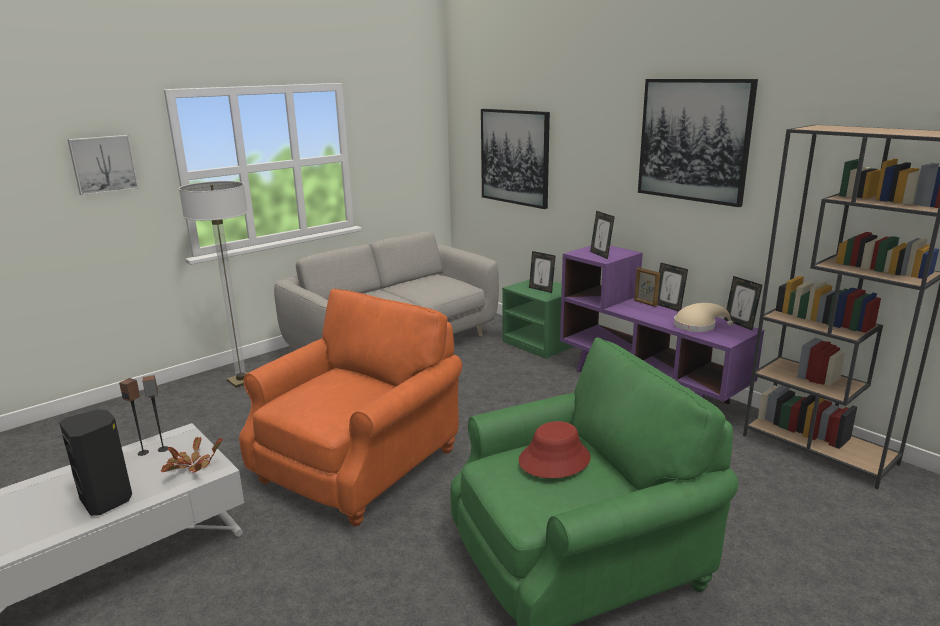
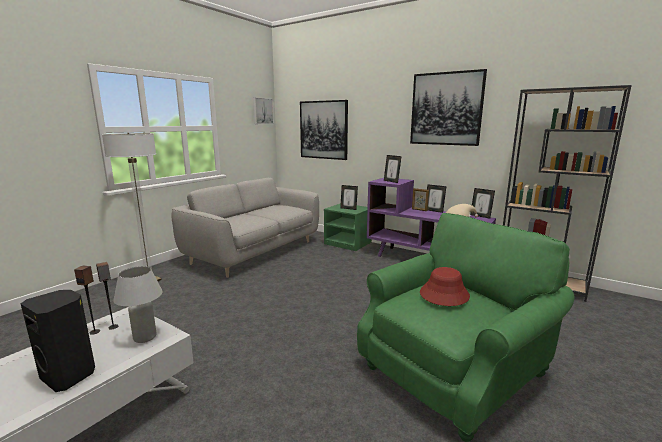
camera: 15 degrees left, 5 degrees down
(103, 164) = (36, 114): picture -> picture (262, 111)
(191, 467) = (145, 337): potted plant -> white table lamp
(359, 465) = (263, 327): orange armchair -> none

